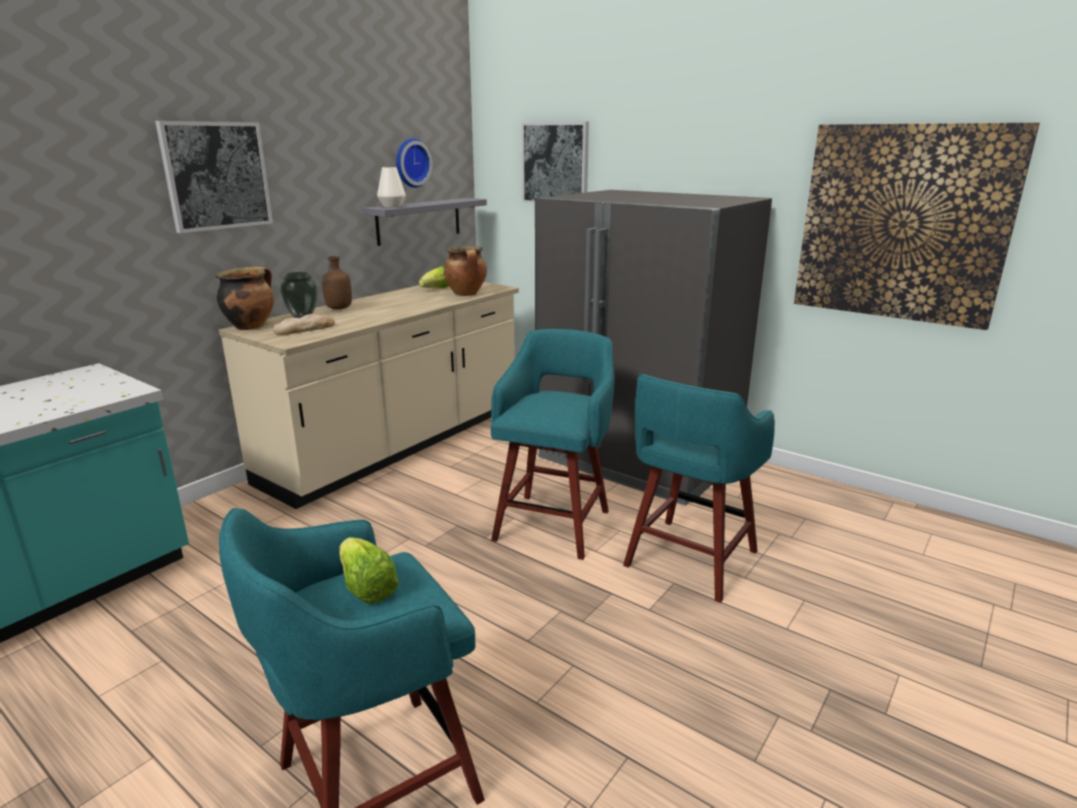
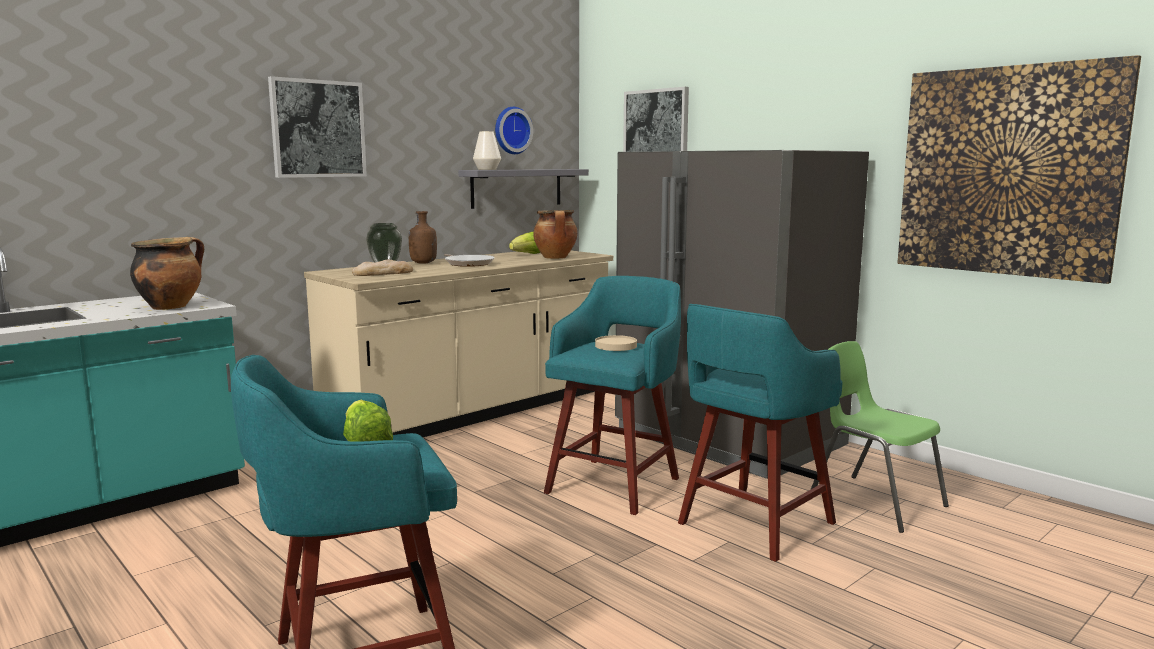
camera: 10 degrees right, 10 degrees down
(250, 326) = (334, 270): cooking pot -> cooking pot (171, 306)
(385, 307) = (468, 263): none -> frying pan
(555, 402) = (616, 346): none -> beige plate
(781, 523) = (874, 501): none -> green chair

